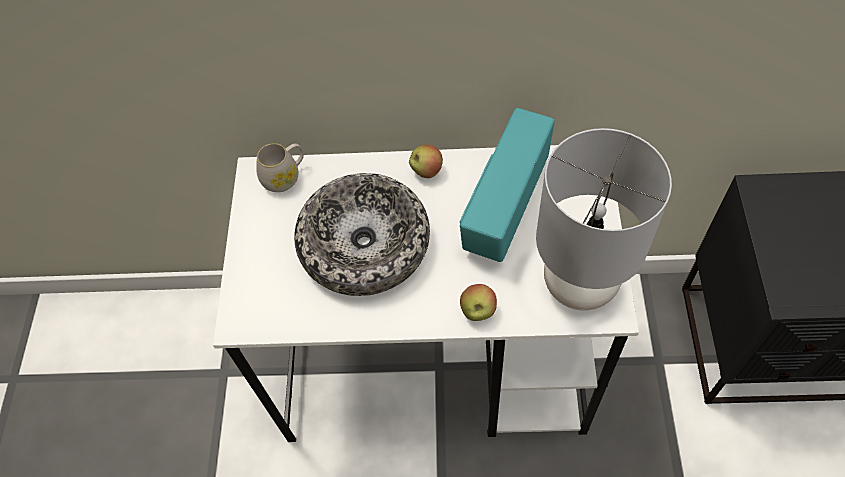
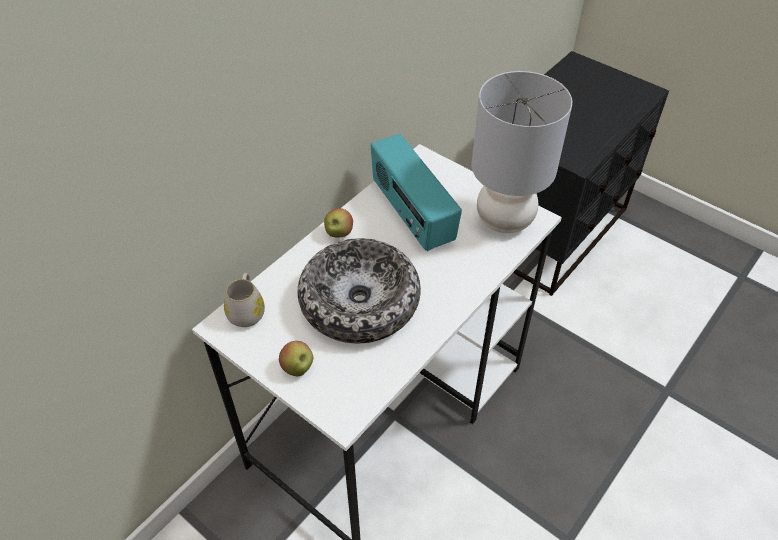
camera: 55 degrees left, 10 degrees down
(478, 311) = (475, 277): apple -> apple (298, 368)

